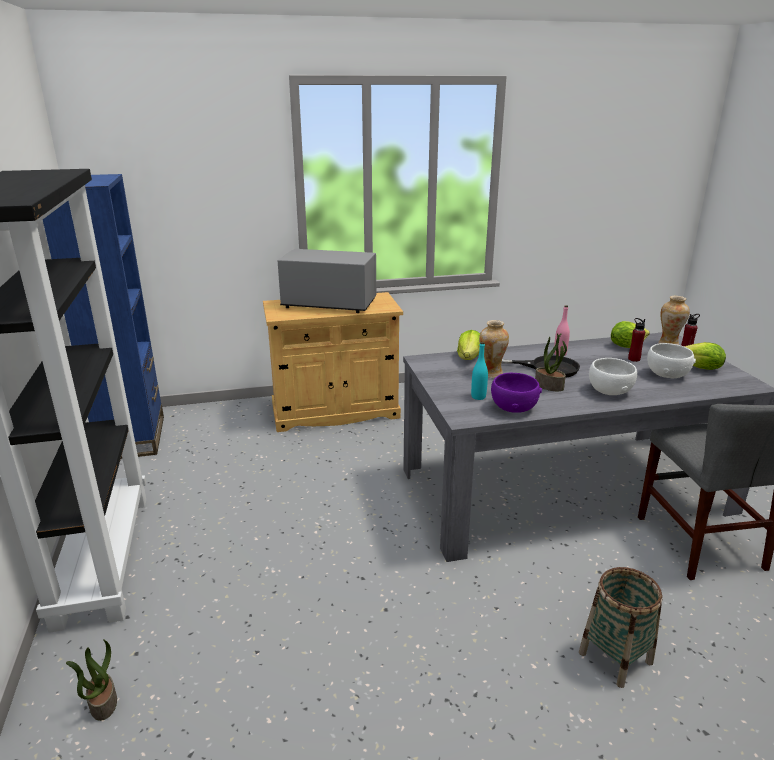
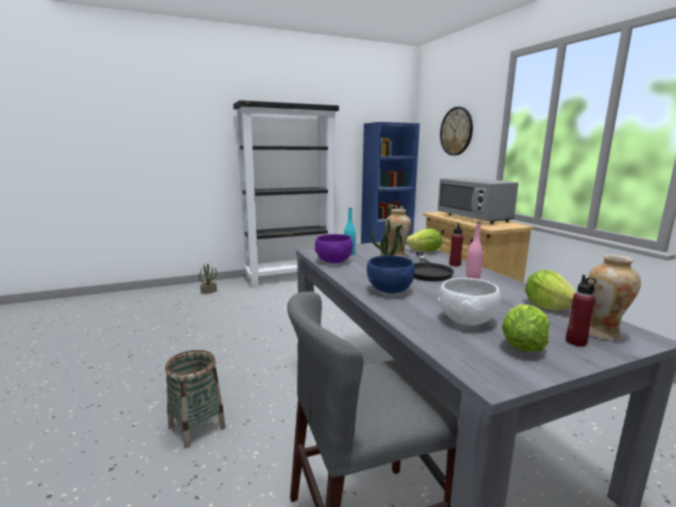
camera: 80 degrees right, 10 degrees down
(198, 184) = (456, 131): none -> wall clock
(328, 304) = (474, 218): grey microwave -> grey microwave turned 150 degrees clockwise
(609, 391) = (390, 290): white bowl -> blue bowl
(634, 359) = (502, 307): red bottle -> red bottle (454, 264)

